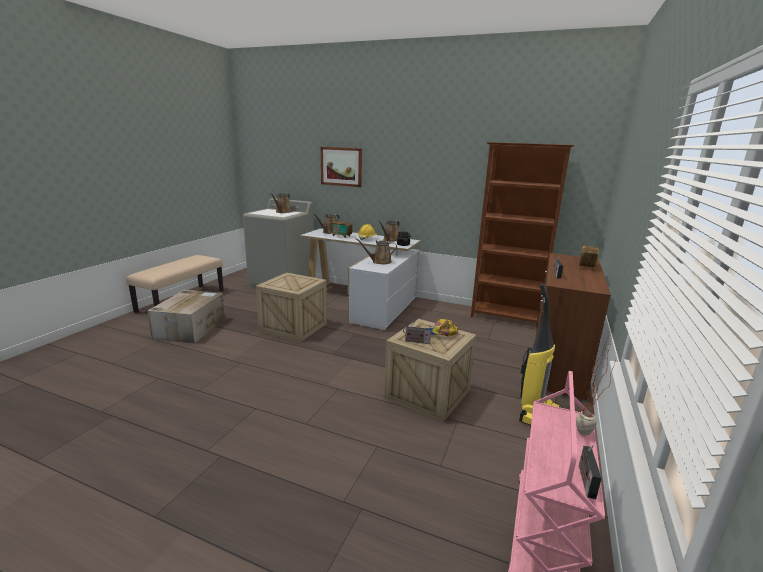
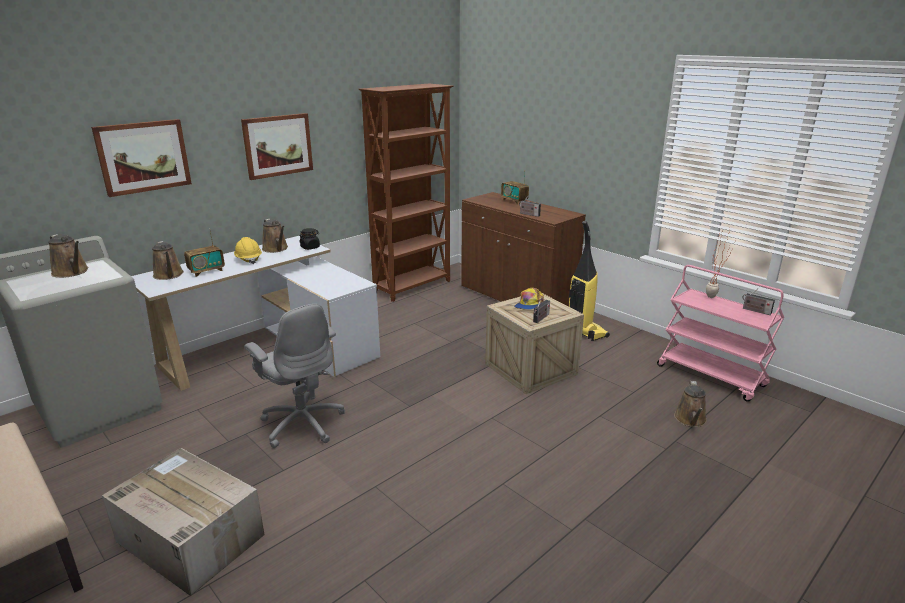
camera: 65 degrees left, 5 degrees up
(293, 327) = (302, 423): crate -> grey office chair
(379, 262) = (325, 279): brown watering can -> brown watering can (690, 420)
(419, 175) = (278, 145): none -> picture

